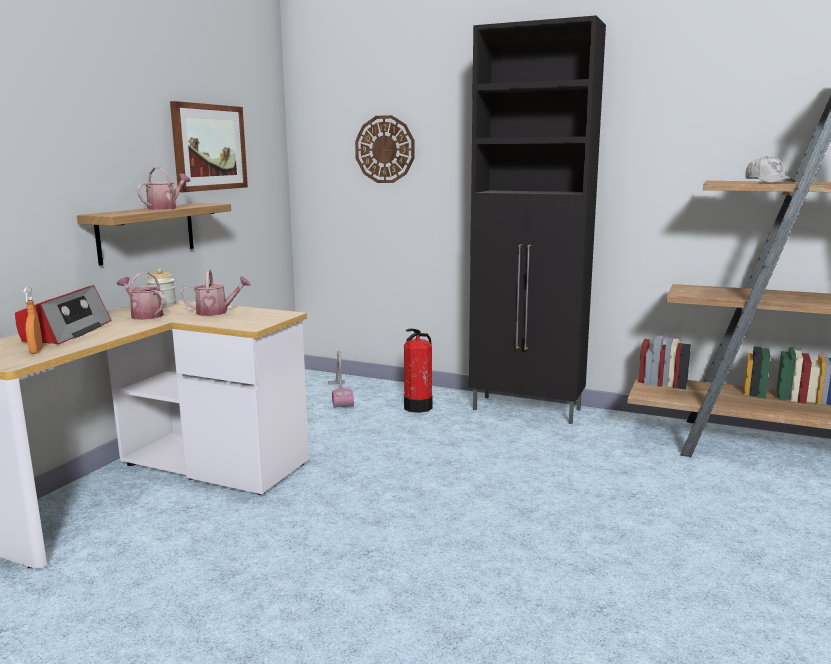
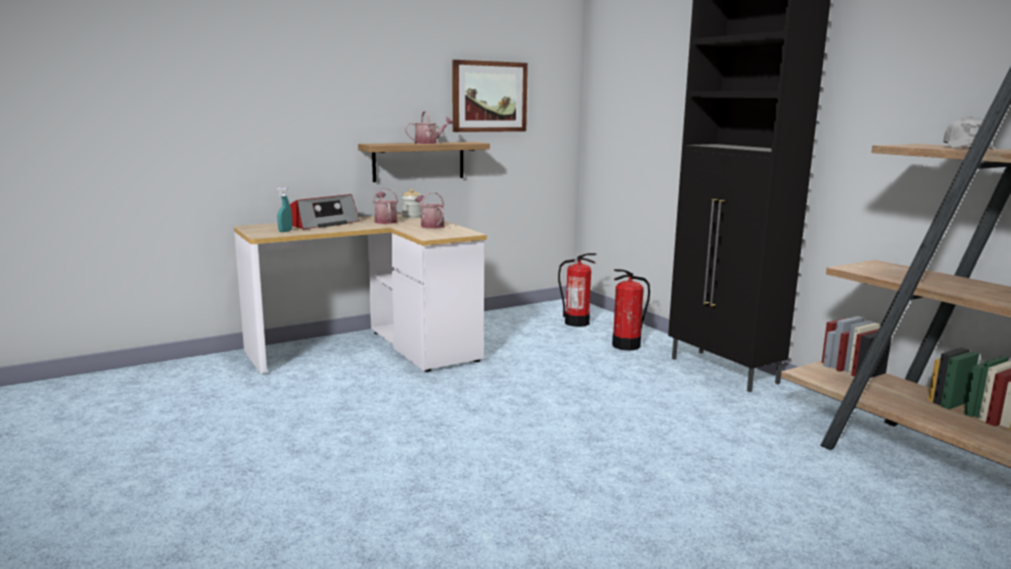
camera: 35 degrees right, 0 degrees up
(36, 351) = (285, 231): orange spray bottle -> turquoise spray bottle
(217, 312) = (430, 225): watering can -> watering can turned 150 degrees counterclockwise
(340, 394) = (576, 322): vacuum cleaner -> fire extinguisher
(385, 149) = (647, 101): wall clock -> none

